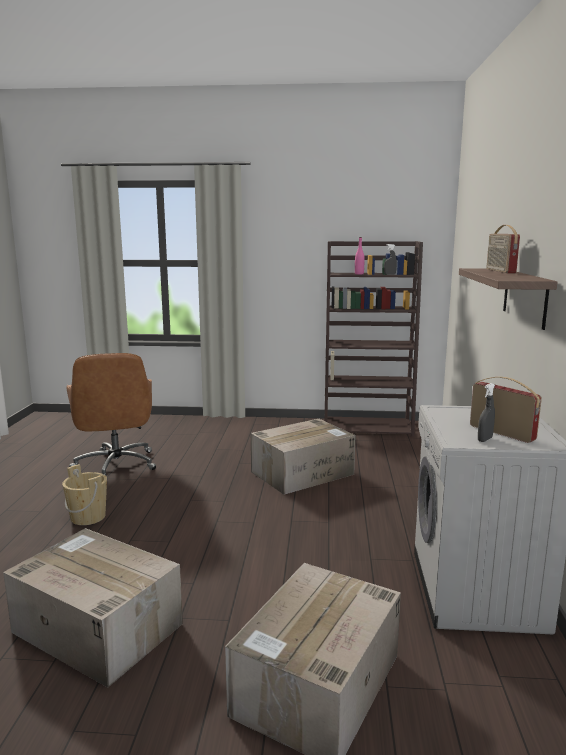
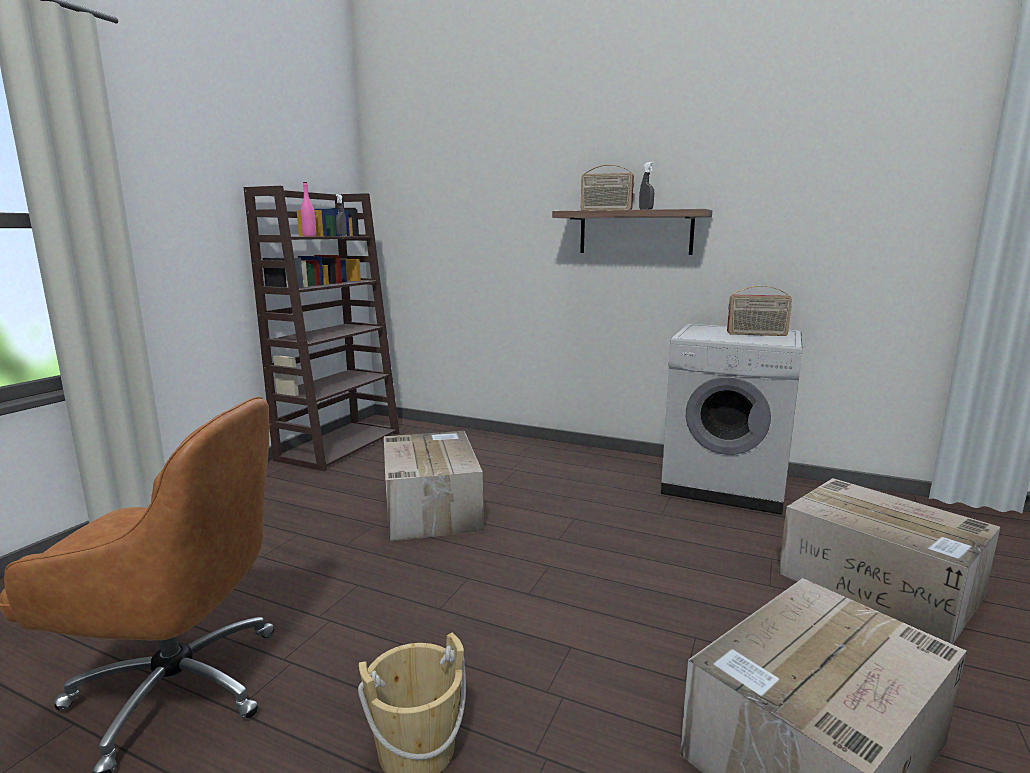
camera: 70 degrees left, 0 degrees up
(485, 439) = (776, 339): grey spray bottle -> grey spray bottle (646, 209)
(502, 432) = (757, 334): radio -> radio turned 150 degrees counterclockwise

